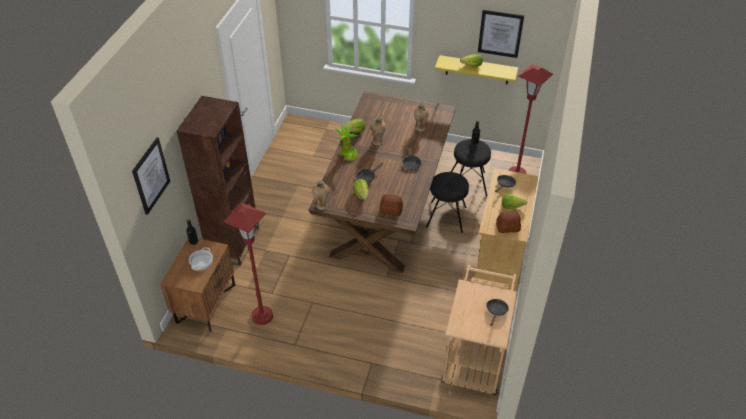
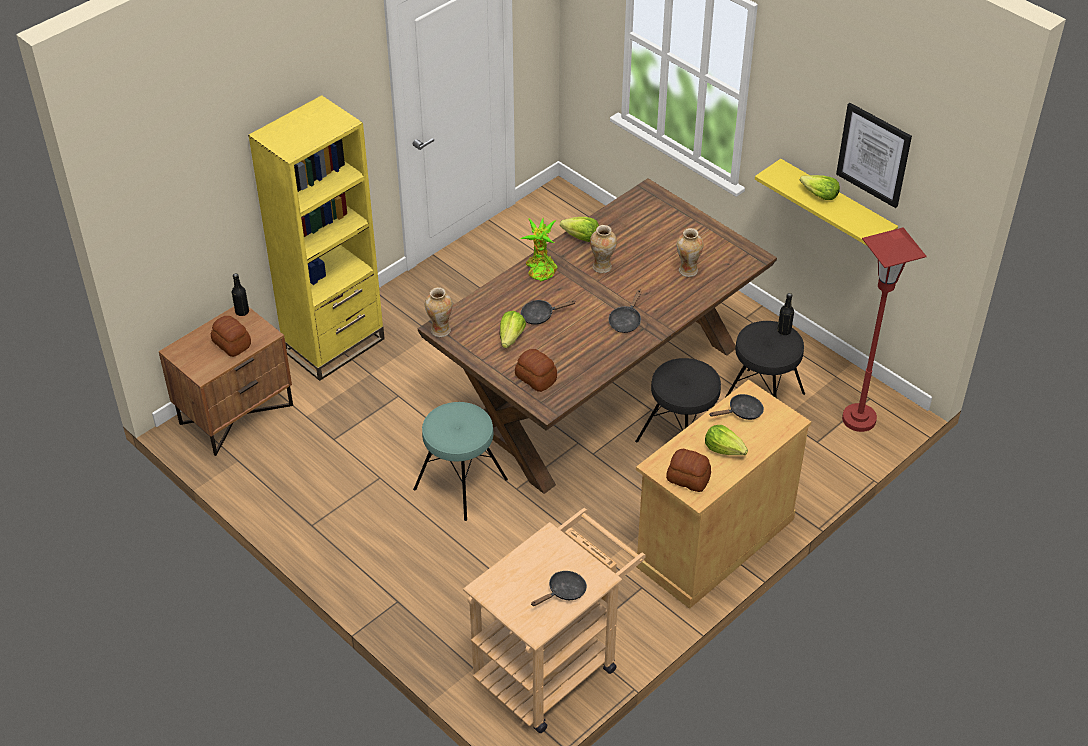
camera: 30 degrees right, 0 degrees up
(151, 176) = (177, 186): picture -> none
(201, 262) = (231, 344): cooking pot -> bread
(233, 243) = (334, 345): brown bookcase -> yellow bookcase
(262, 316) = (297, 465): red floor lamp -> none
(357, 287) = (460, 484): none -> turquoise stool

